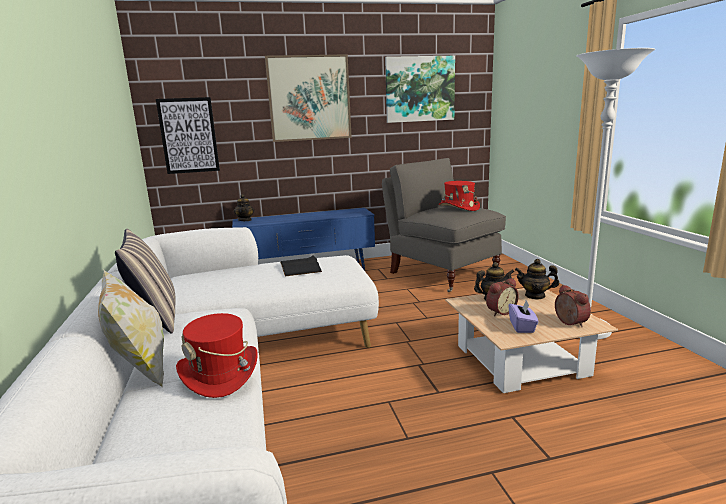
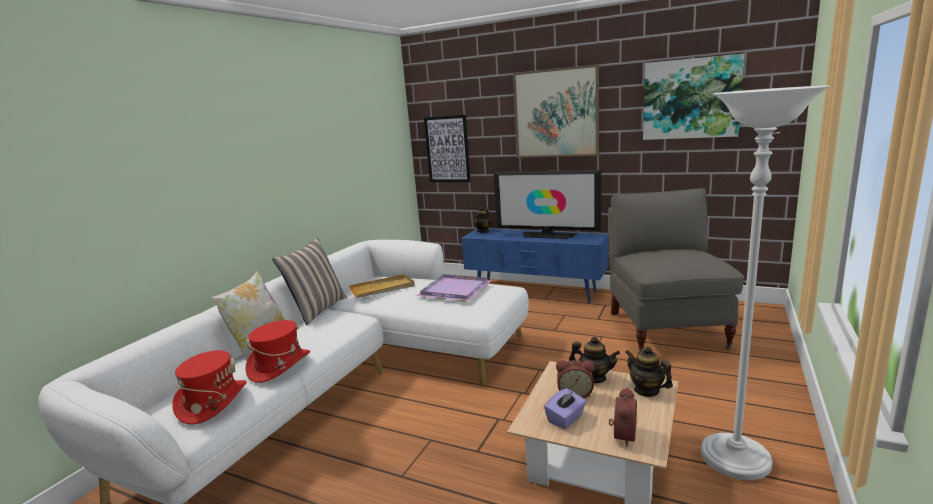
camera: 40 degrees right, 0 degrees up
(213, 281) = (382, 288): none -> beige tray
(300, 267) = (455, 291): black book -> purple tray
(316, 215) = (547, 235): none -> television
(458, 208) = (679, 255): red hat -> red hat (212, 402)

